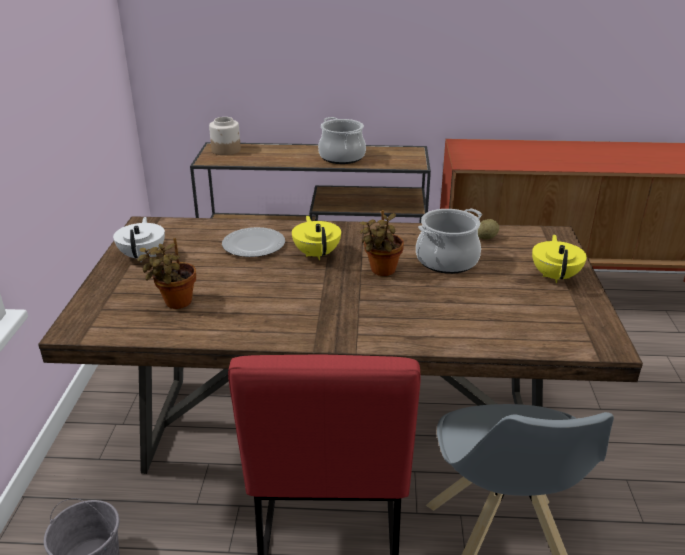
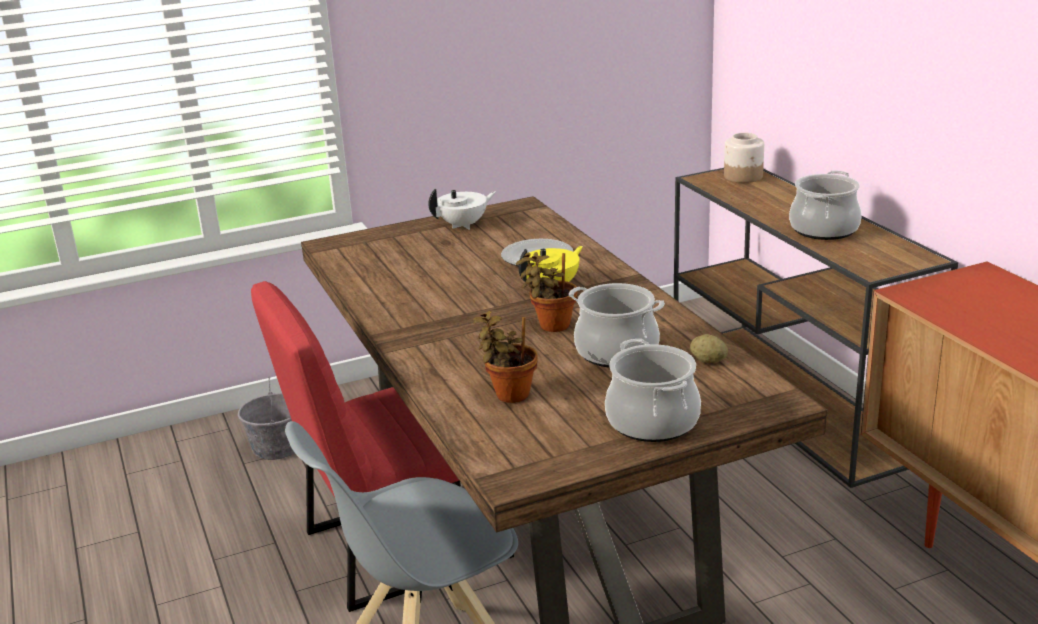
camera: 65 degrees right, 5 degrees down
(175, 303) = (398, 262): potted plant -> potted plant (508, 394)
(555, 276) = (653, 421): yellow teapot -> cooking pot

